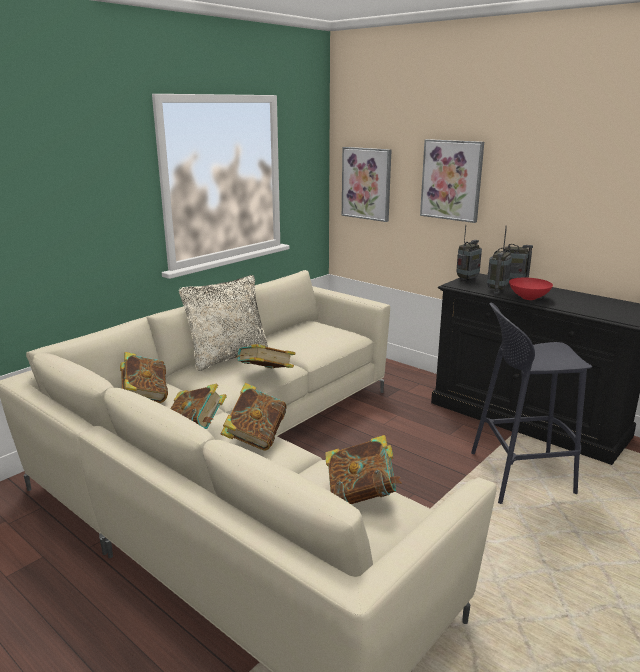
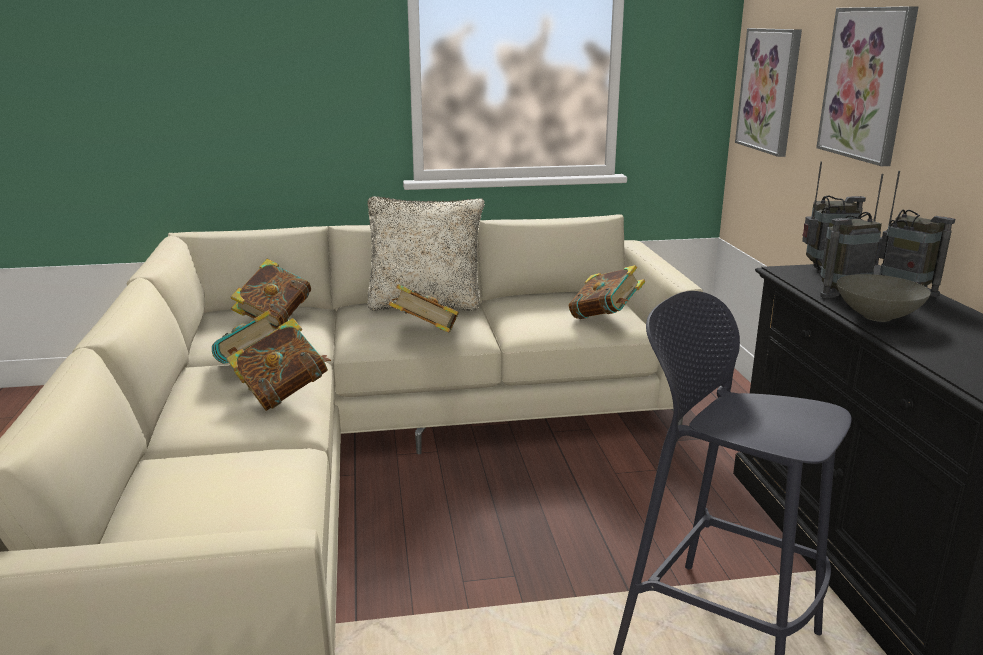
camera: 40 degrees right, 0 degrees up
(361, 496) = (251, 501): book -> book (605, 319)
(528, 298) = (875, 316): red bowl -> grey bowl

